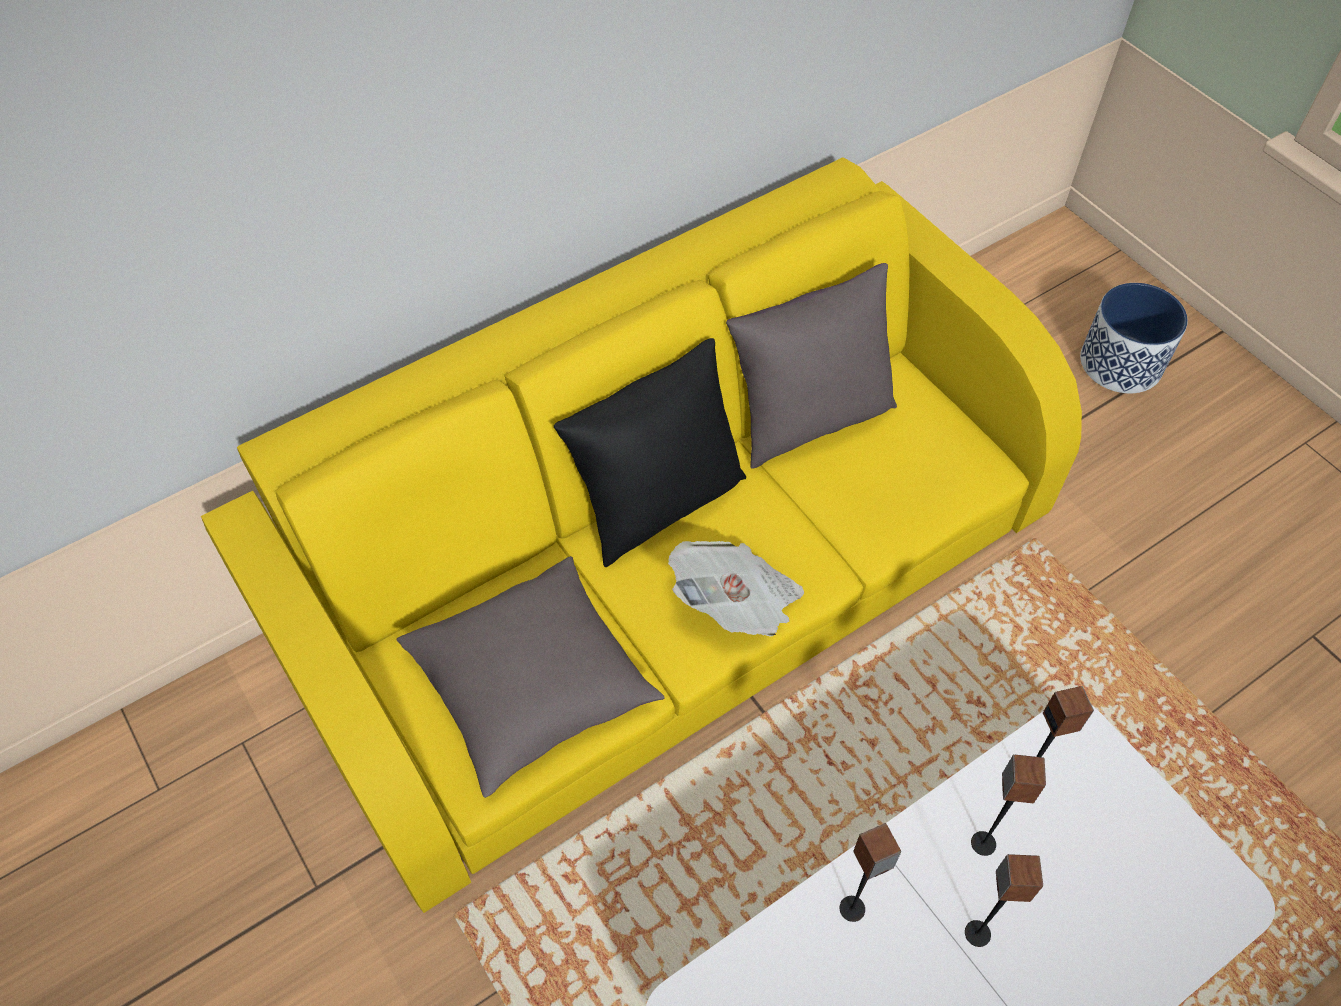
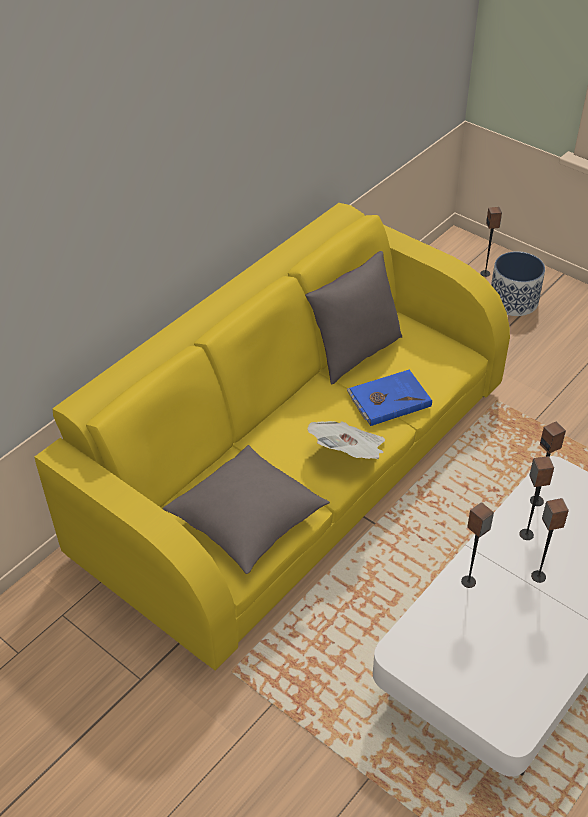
camera: 15 degrees left, 10 degrees down
(658, 504) = (284, 414): black pillow -> none
(834, 519) = (388, 399): none -> blue book
(1089, 303) = (485, 273): none -> speaker

